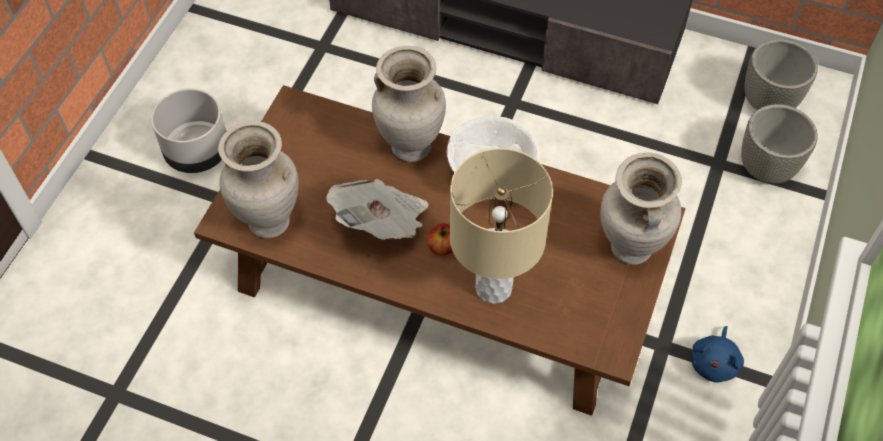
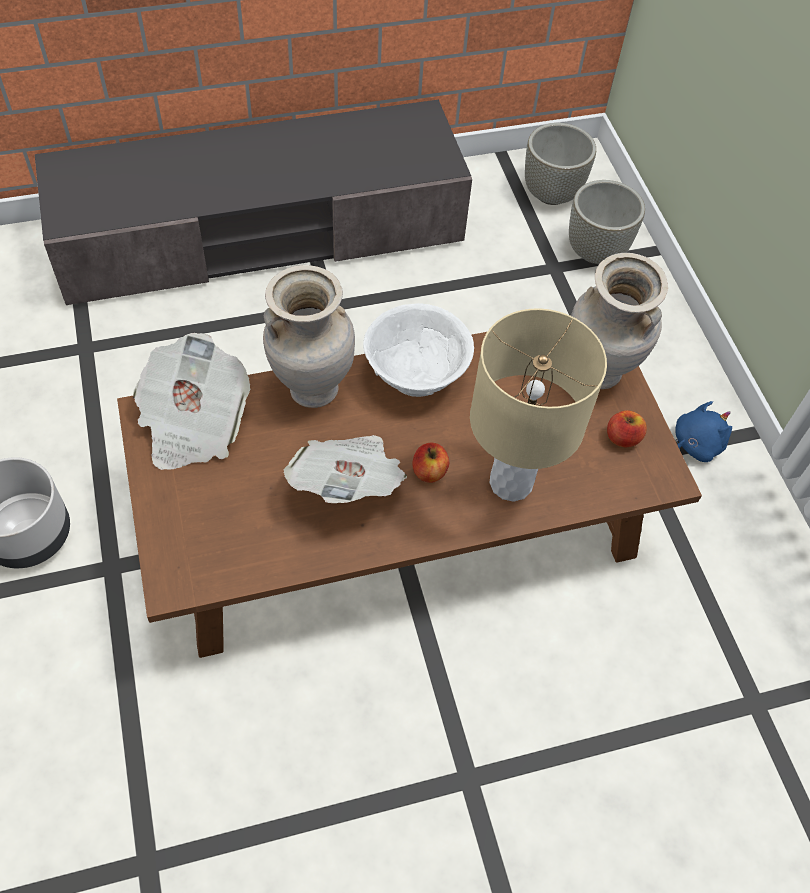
camera: 40 degrees left, 0 degrees up
(269, 221) = (225, 552): beige vase -> none
(316, 127) = (193, 423): none -> newspaper
(606, 305) = (622, 438): none -> apple
(714, 362) = (693, 445): blue plush toy -> blue plush toy turned 105 degrees counterclockwise

